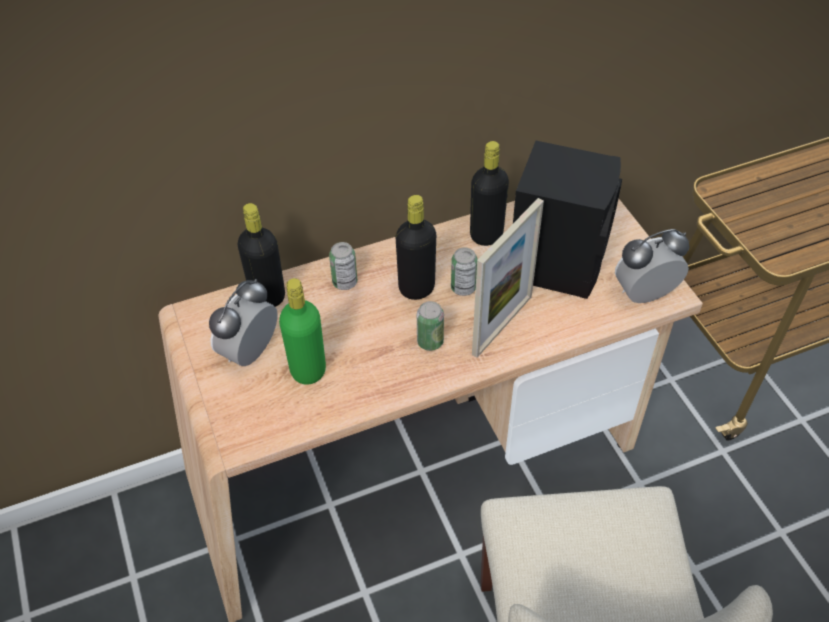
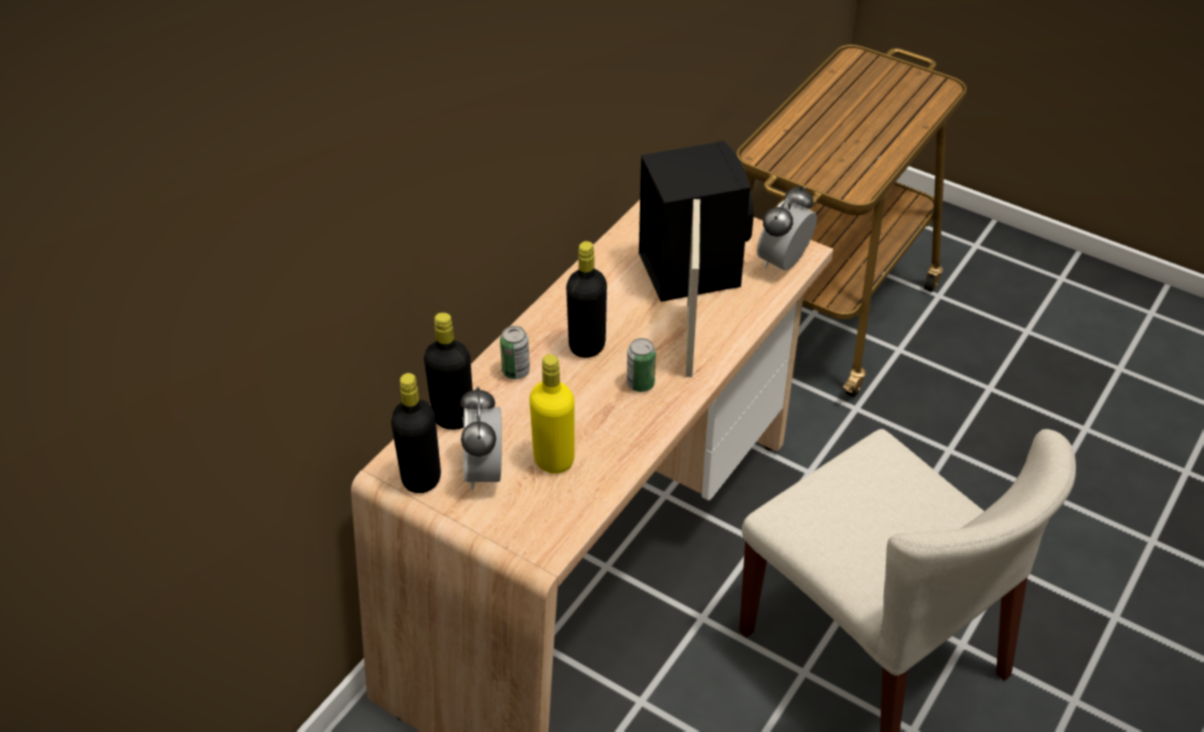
camera: 35 degrees left, 5 degrees down
(308, 370) = (554, 460): green bottle -> yellow bottle
(463, 288) = (628, 326): can -> none
(486, 235) = (607, 273): black bottle -> black bottle (421, 478)

